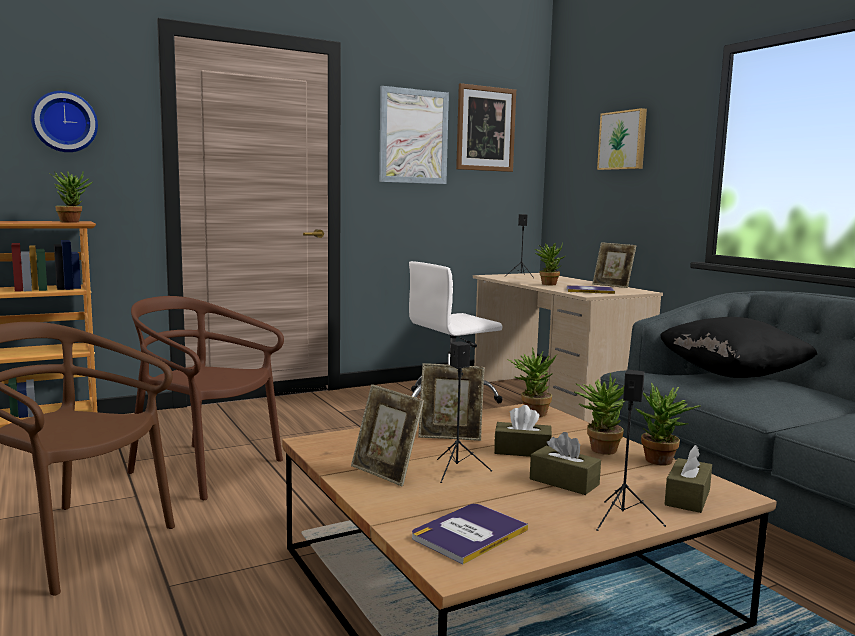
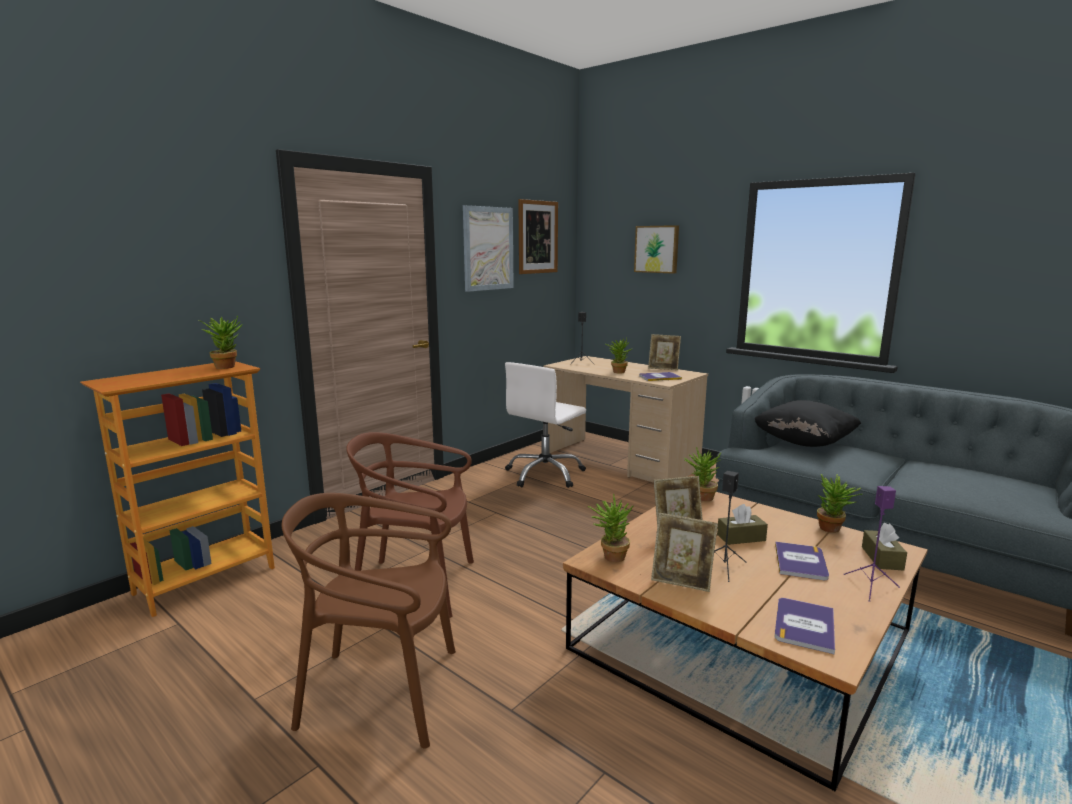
camera: 20 degrees left, 5 degrees up
(64, 122) = (197, 262): wall clock -> none
(564, 482) = (800, 562): brown tissue box -> book
(598, 448) = (783, 525): potted plant -> potted plant (610, 556)
(621, 519) = (870, 587): black speaker -> purple speaker

